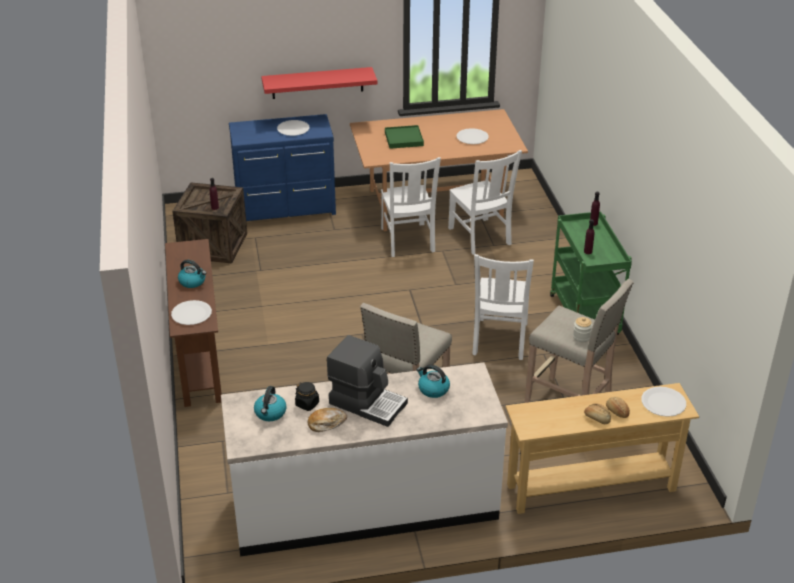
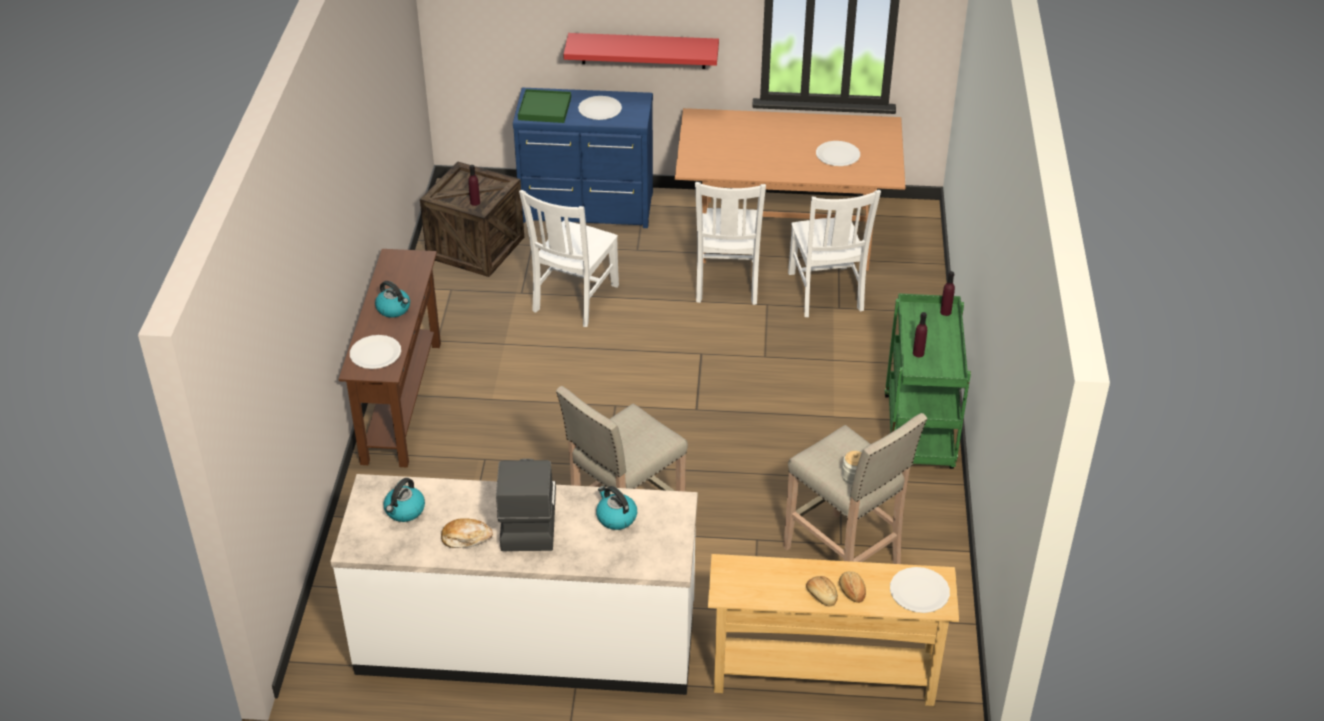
camera: 15 degrees right, 5 degrees up
(307, 404) = (453, 507): black jar -> none
(367, 403) = (527, 520): coffee machine -> coffee machine turned 135 degrees counterclockwise
(403, 139) = (744, 143): green tray -> green tray (544, 109)
(499, 340) = (790, 447): white chair -> white chair (574, 300)

